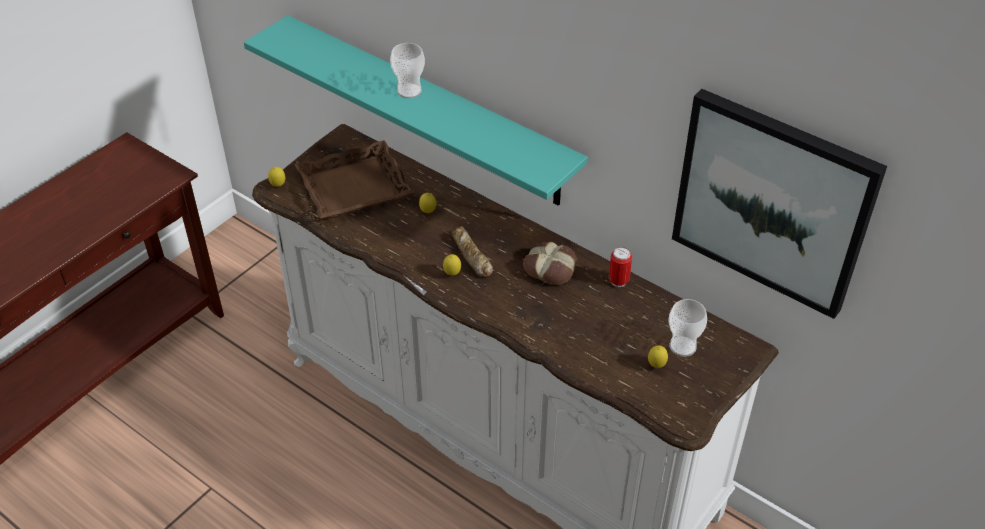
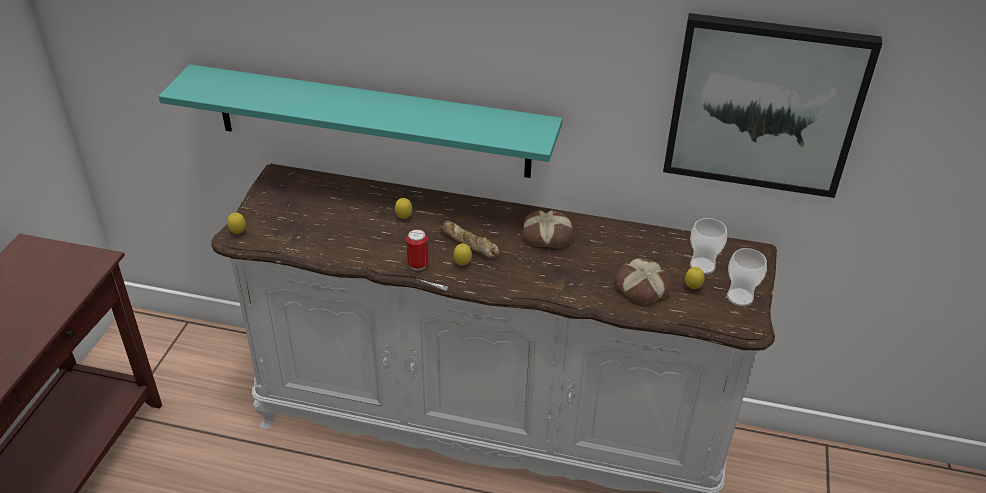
camera: 25 degrees left, 5 degrees down
(354, 187) = (317, 214): brown tray -> none
(409, 91) = (360, 102): cup -> cup (740, 297)
(605, 349) = (641, 287): none -> bread
(618, 281) = (612, 229): can -> can (418, 265)

